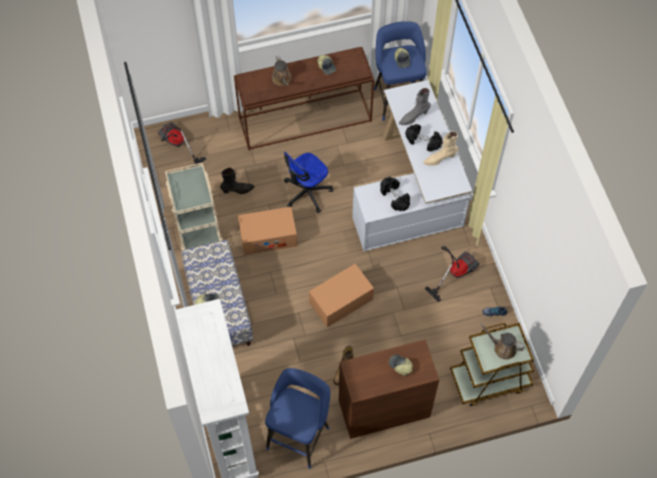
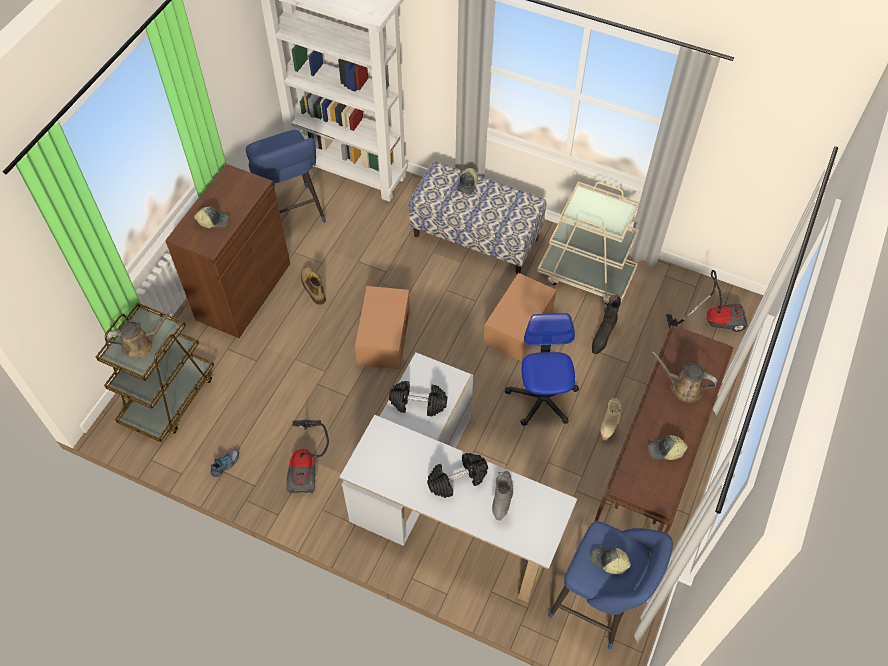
camera: 130 degrees right, 5 degrees down
(439, 159) = (415, 477): beige boot -> beige boot (610, 424)

